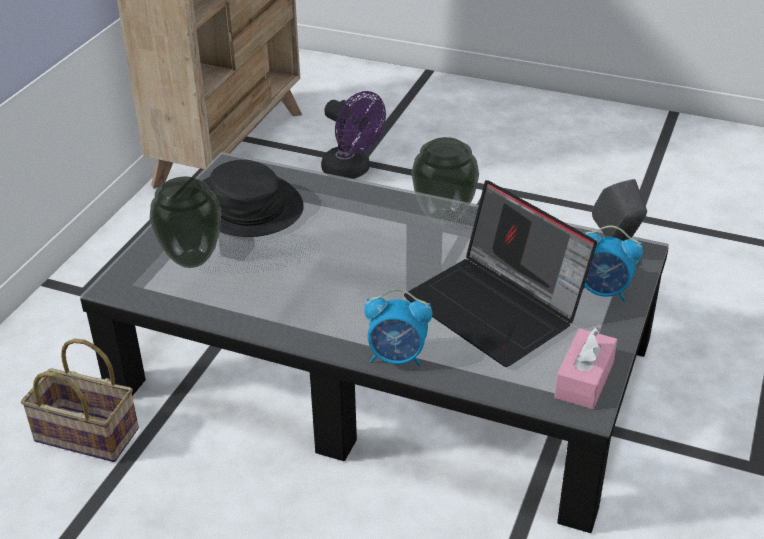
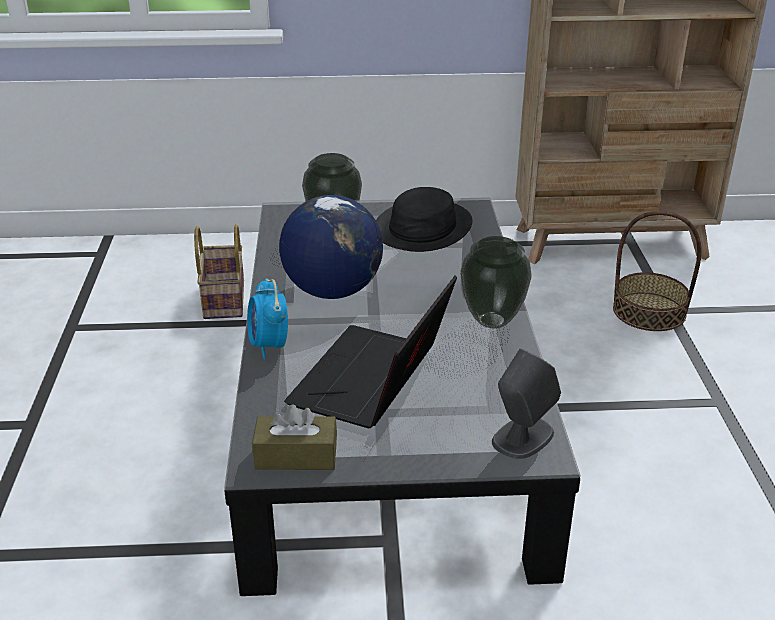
camera: 65 degrees right, 5 degrees down
(324, 293) = (332, 291): none -> globe
(352, 171) = (649, 311): purple fan -> basket
(584, 380) = (296, 456): pink tissue box -> brown tissue box
(603, 292) = (448, 442): alarm clock -> none

